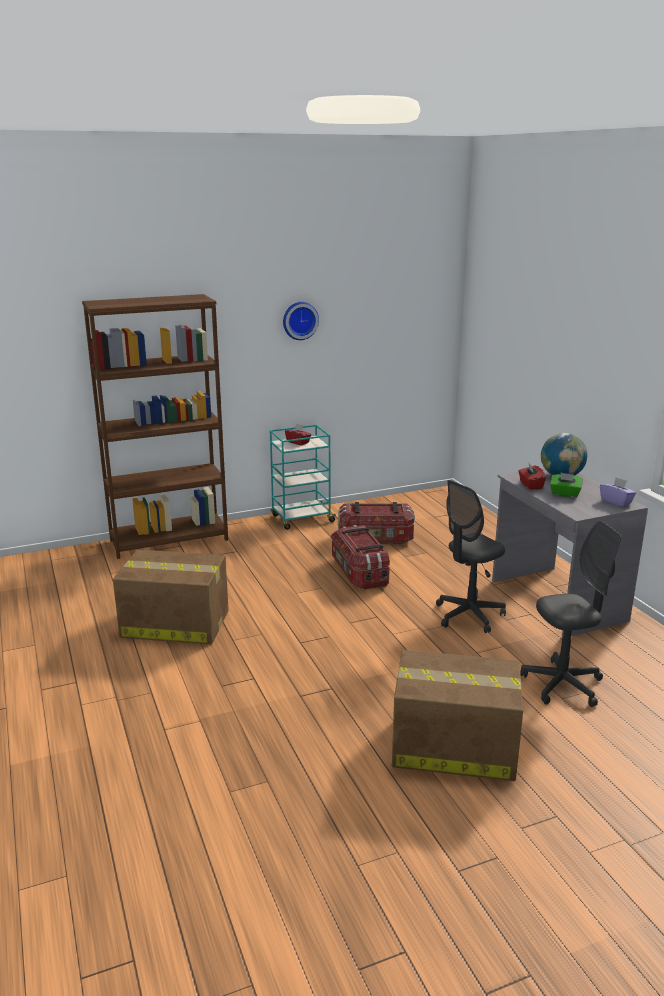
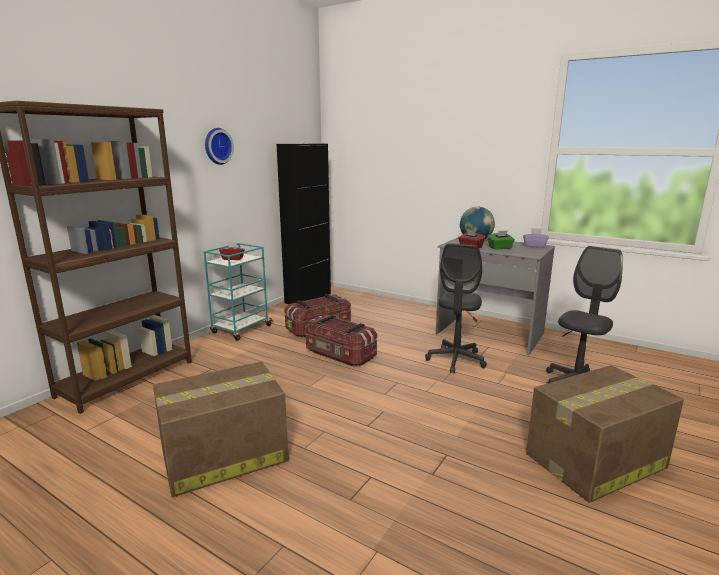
camera: 35 degrees left, 5 degrees down
(409, 499) = (308, 298): none -> black cabinet

